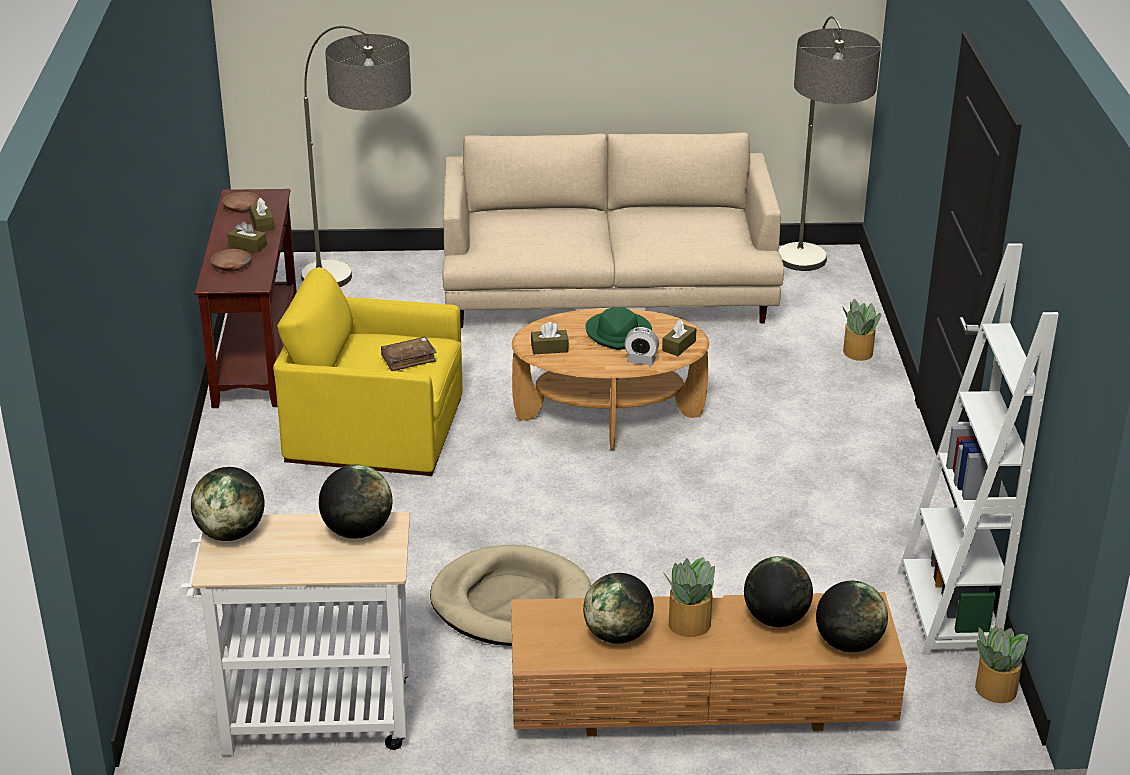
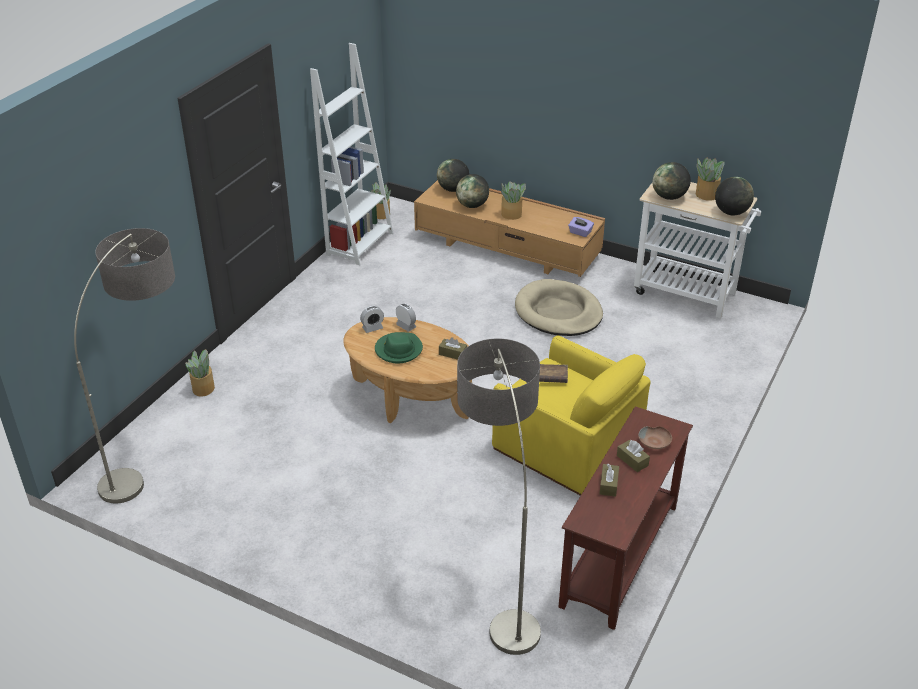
camera: 150 degrees left, 5 degrees up
(241, 207) = (618, 514): brown bowl -> none
(291, 559) = (706, 195): none -> potted plant
(536, 627) = (580, 233): none -> purple tissue box
(607, 290) = (298, 515): beige sofa -> none
(617, 635) = (546, 220): globe -> none
(679, 346) = (372, 328): brown tissue box -> alarm clock

